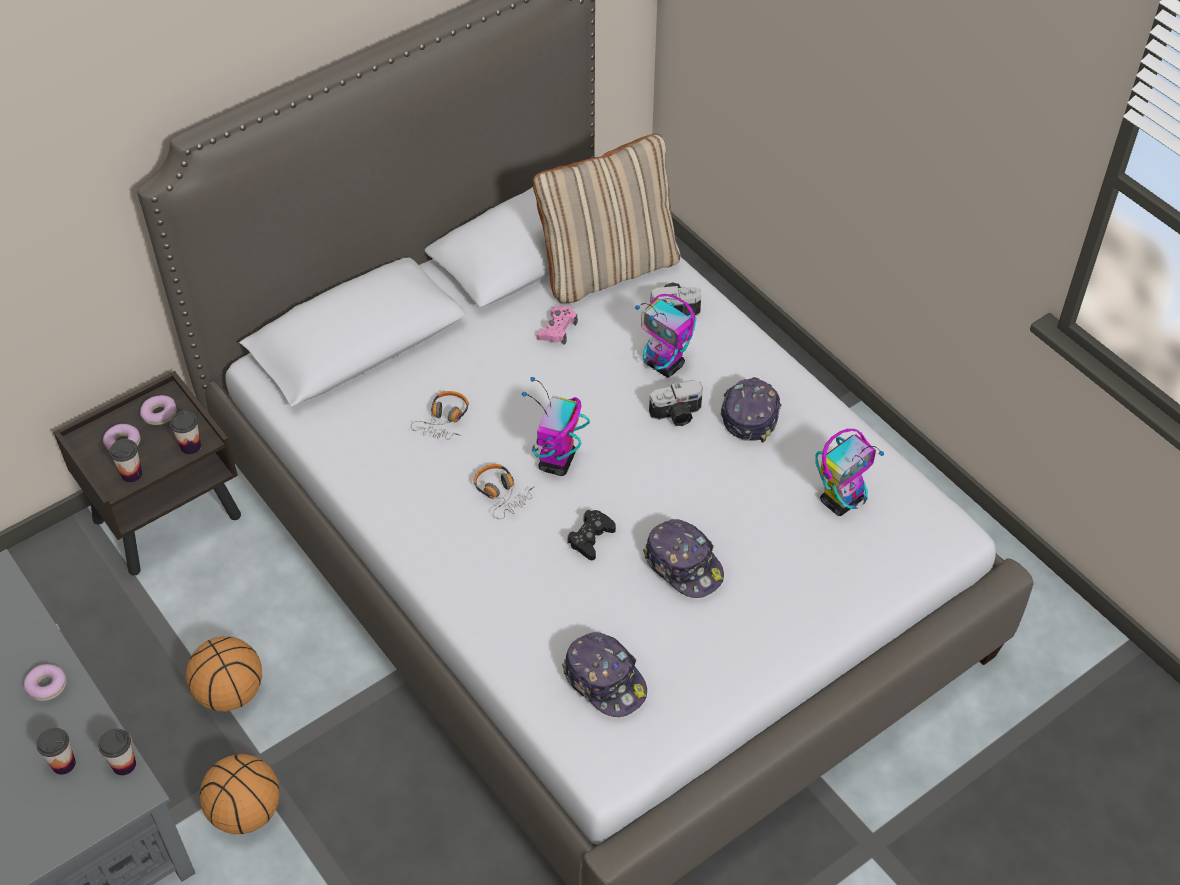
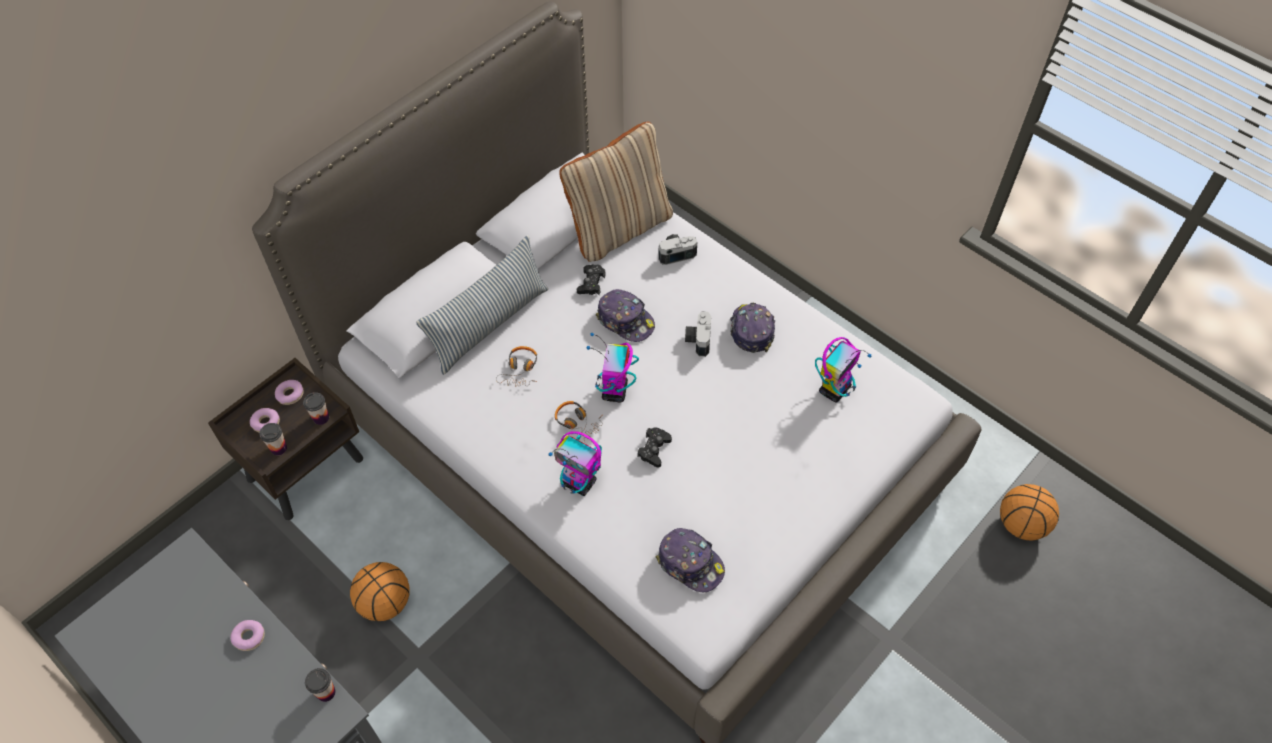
camera: 10 degrees left, 5 degrees up
(63, 764) = (277, 700): cup -> none
(247, 812) = (418, 696): basketball -> basketball (1022, 524)
(418, 361) = (489, 325): none -> pillow
(557, 329) = (591, 283): pink game controller -> black game controller
(664, 365) = (679, 300): toy robot -> toy robot (579, 483)
(677, 415) = (697, 339): camera -> camera turned 120 degrees clockwise
(683, 565) = (729, 460): cap -> cap (625, 321)

